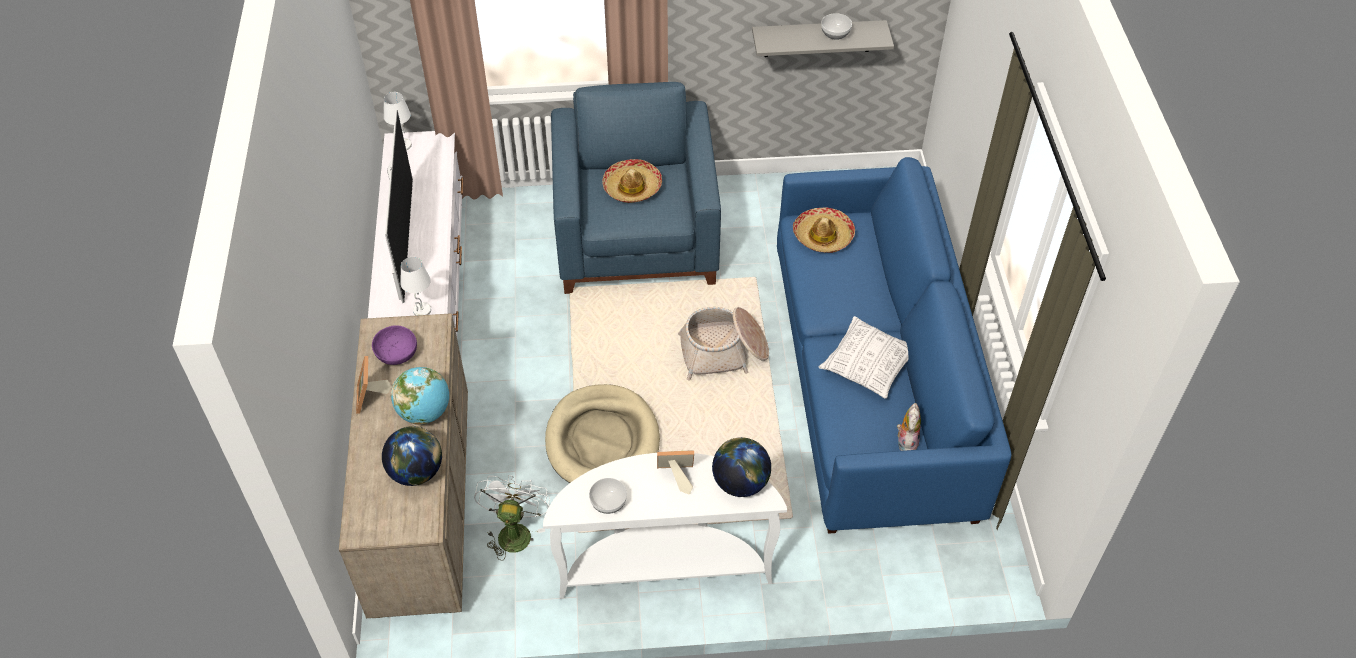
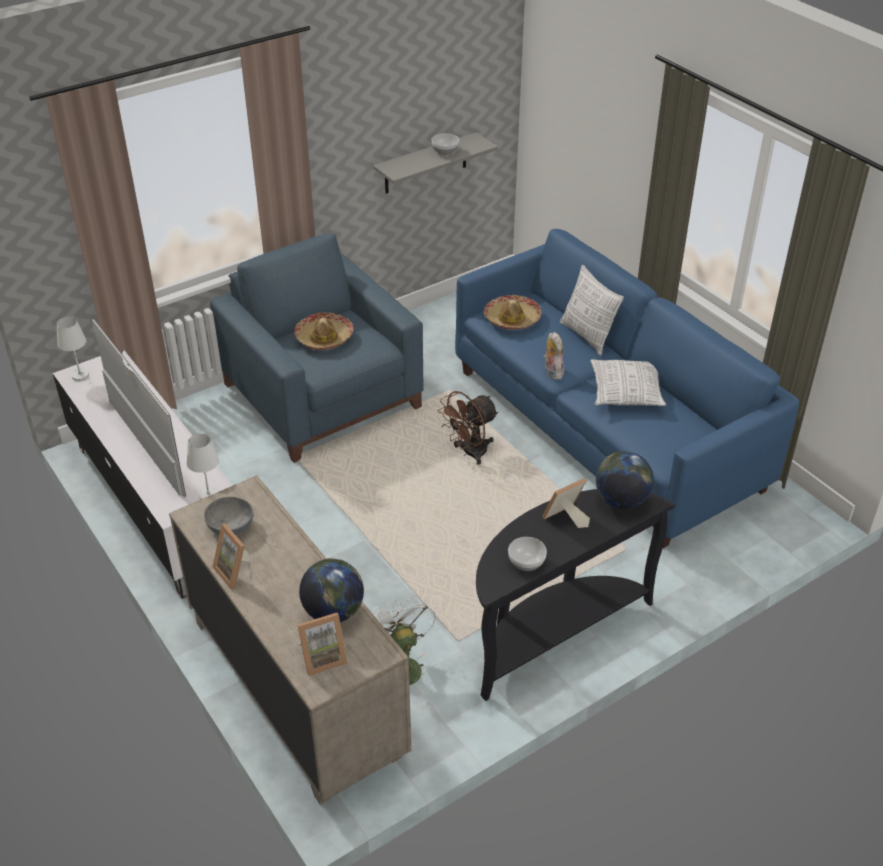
camera: 30 degrees left, 10 degrees down
(379, 509) = (322, 658): none -> picture frame
(396, 354) = (230, 527): purple bowl -> grey bowl
(425, 412) = (299, 561): globe -> none
(602, 440) = (420, 560): beige dog bed -> none
(664, 565) = (553, 632): white console table -> black console table
(724, 352) = (469, 453): basket -> brown fan
(882, 286) = (587, 336): none -> pillow
(906, 442) = (700, 433): plush toy -> plush toy (552, 372)

